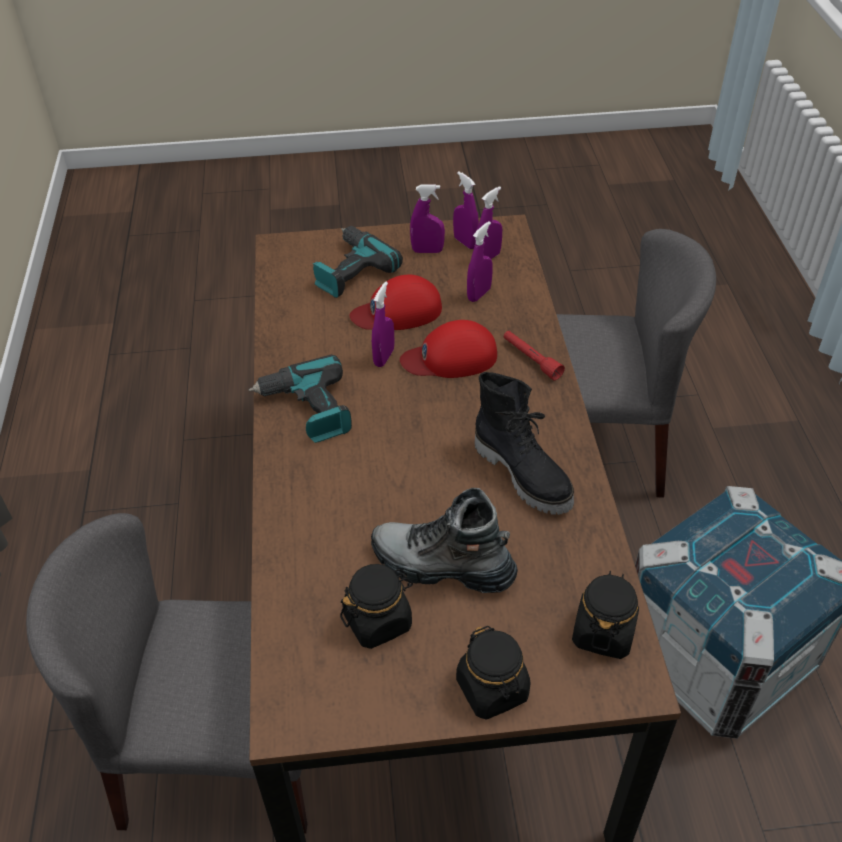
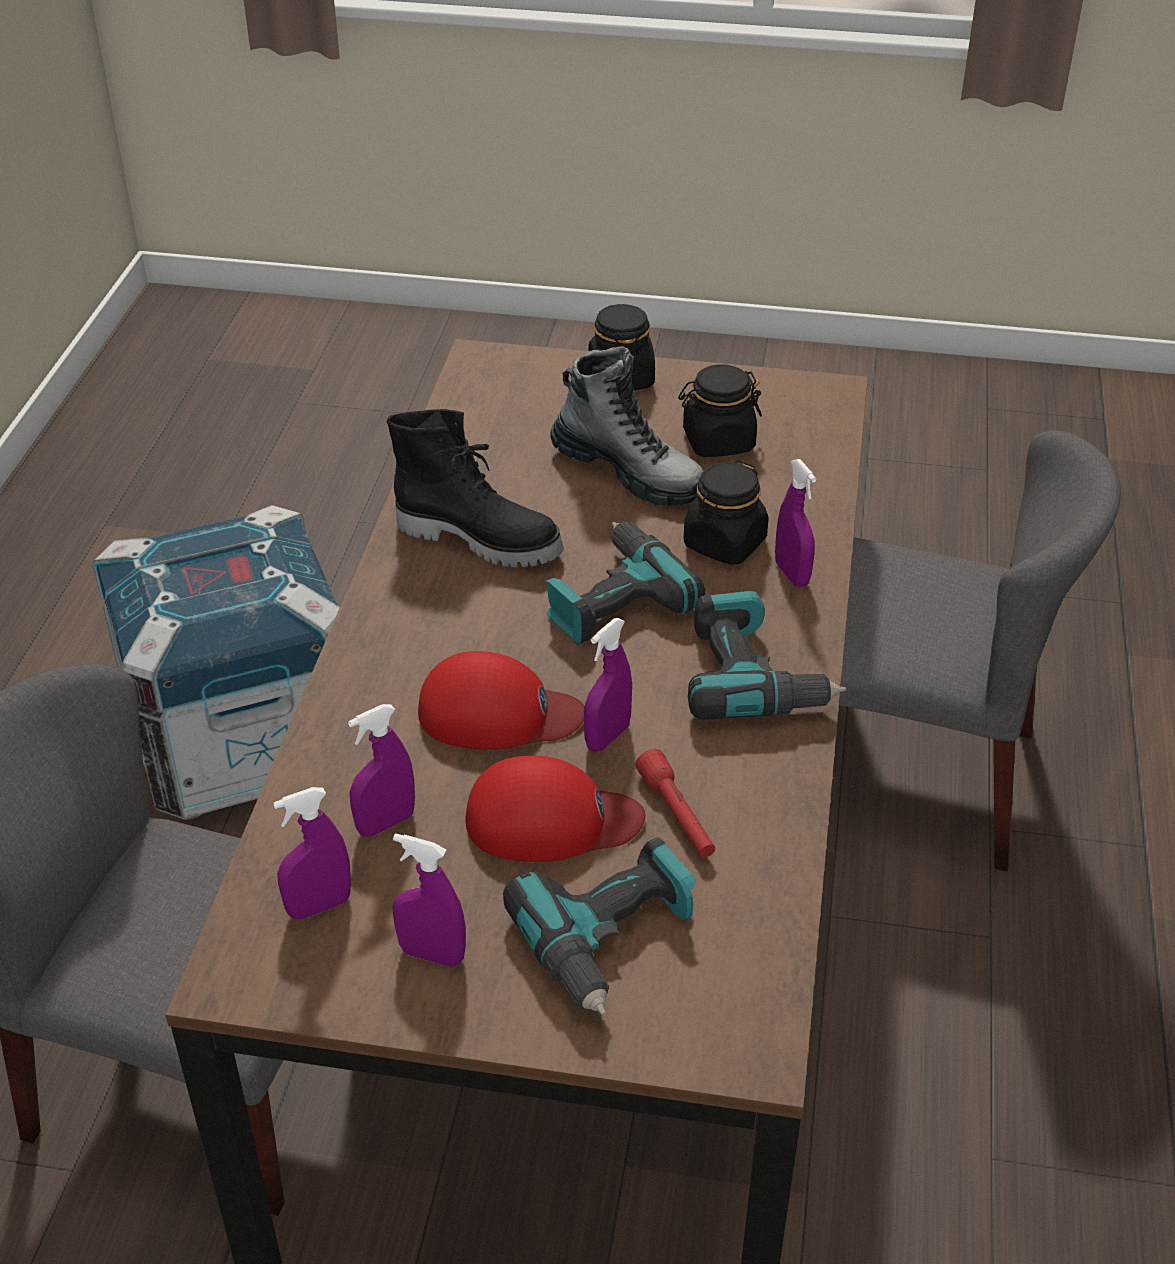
camera: 165 degrees left, 5 degrees down
(413, 446) = (612, 598): none -> power drill
(465, 242) = (342, 959): purple spray bottle -> purple spray bottle (792, 574)
(524, 474) = (480, 538): black boot -> black boot turned 135 degrees clockwise
(531, 359) = (372, 683): red flashlight -> red flashlight (677, 815)
(603, 632) = (486, 395): black jar -> black jar (724, 543)

